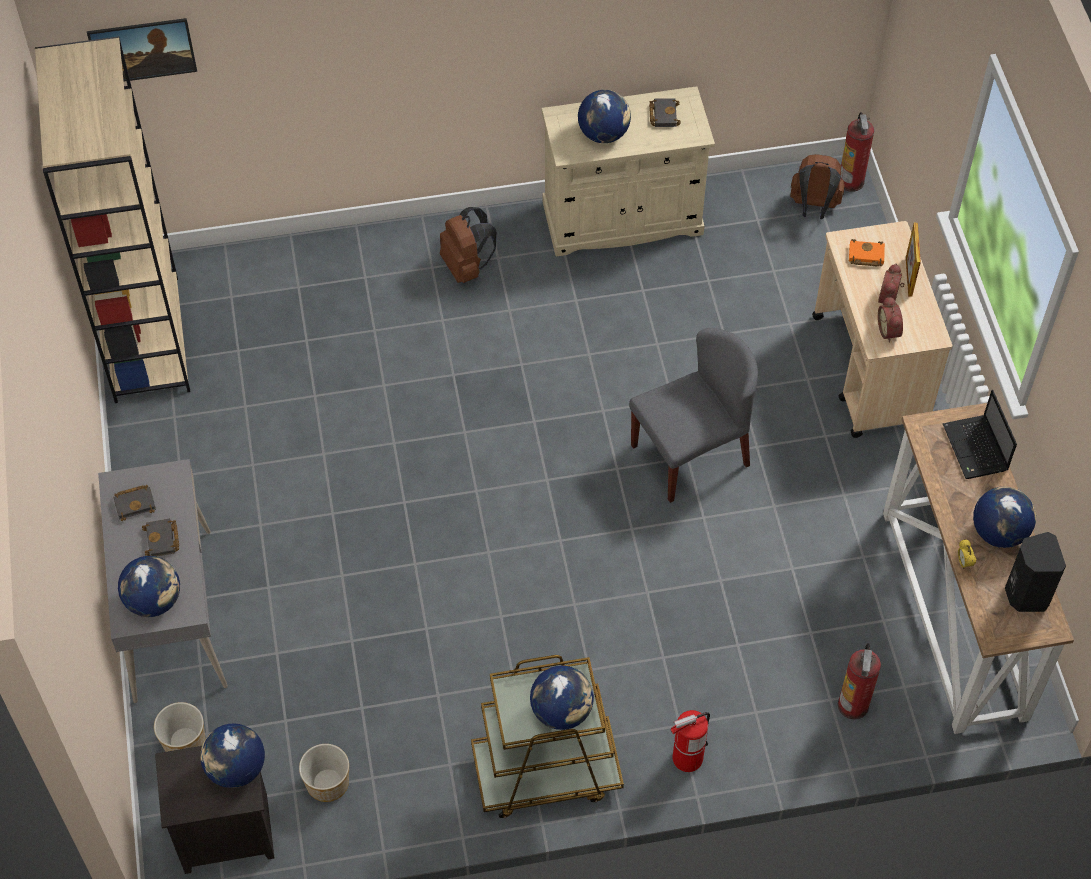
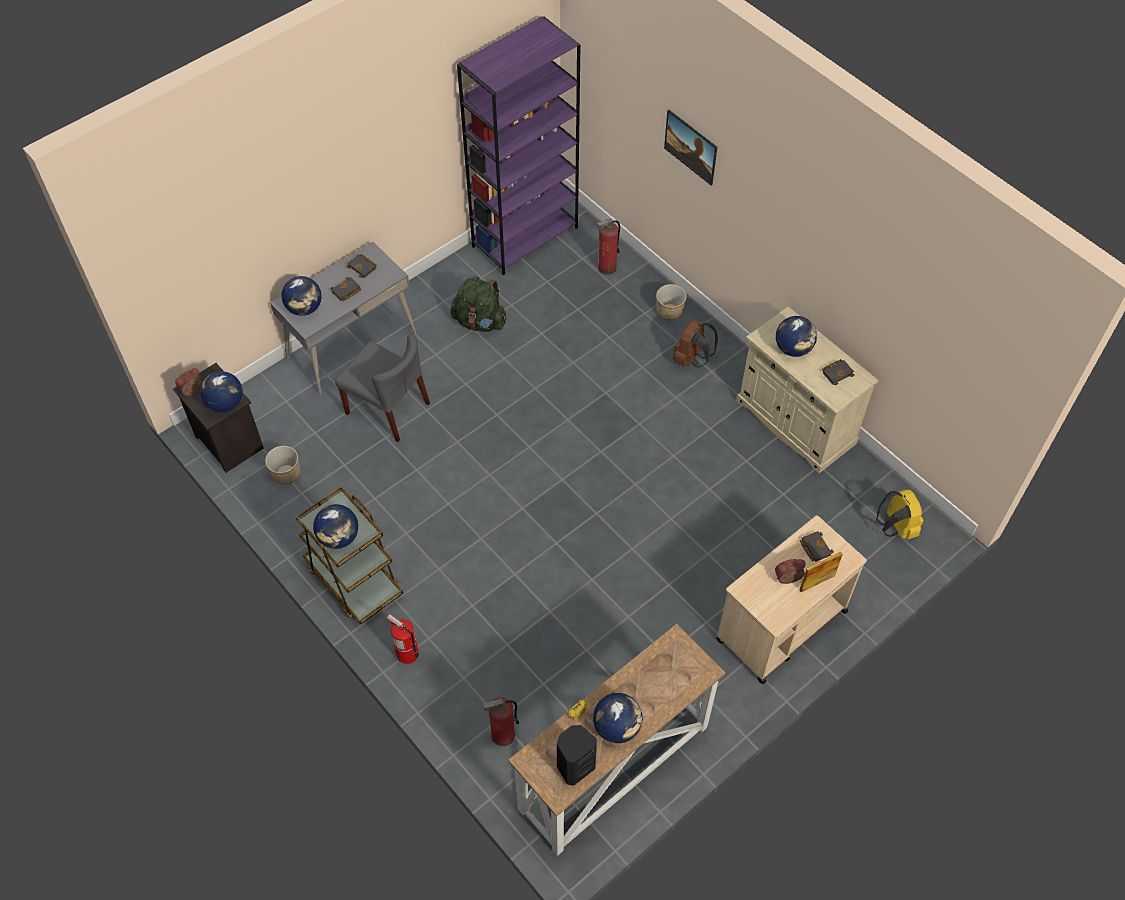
camera: 60 degrees right, 0 degrees up
(145, 63) = (606, 82): picture -> picture (689, 156)
(146, 338) = (525, 236): beige bookcase -> purple bookcase
(185, 742) = (275, 394): planter -> planter (669, 311)
(245, 452) = (480, 322): none -> green backpack
(690, 454) = (635, 549): grey chair -> grey chair (388, 409)
(814, 207) = (895, 527): brown backpack -> yellow backpack
(851, 181) = (938, 540): fire extinguisher -> fire extinguisher (607, 267)
(865, 256) = (814, 547): orange book -> black book
(890, 331) = (760, 591): alarm clock -> alarm clock (193, 391)
(976, 449) = (679, 682): laptop -> none

